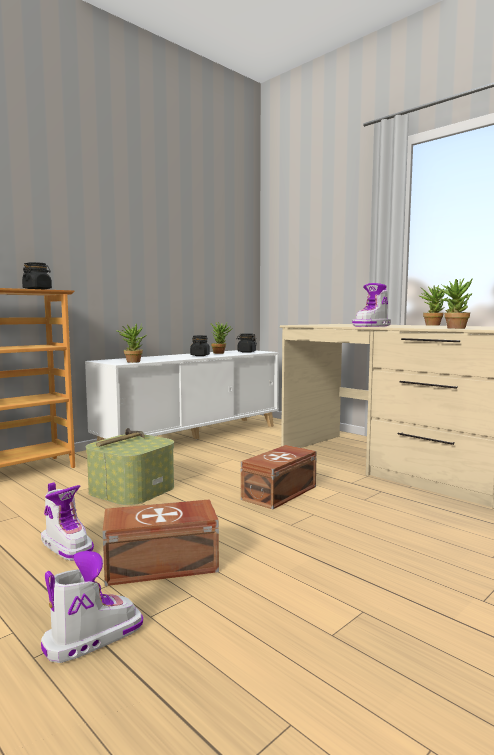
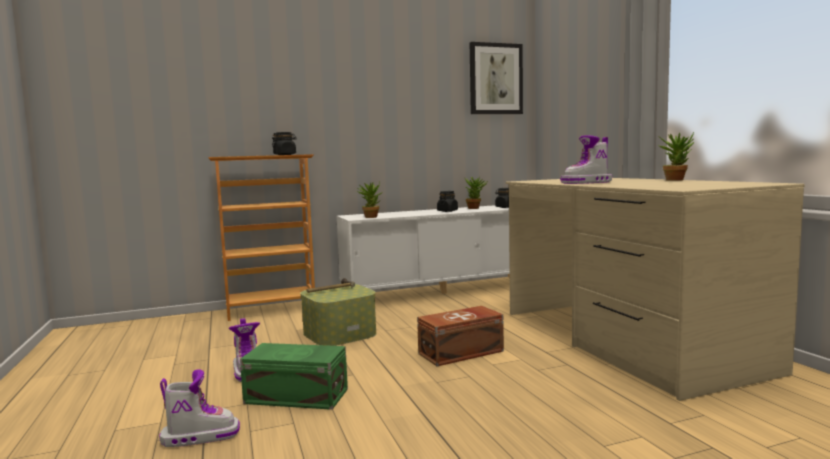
camera: 25 degrees right, 0 degrees up
(163, 565) = (297, 397): brown storage box -> green storage box
(230, 229) = (495, 79): none -> picture
(452, 328) = (644, 187): potted plant -> none

